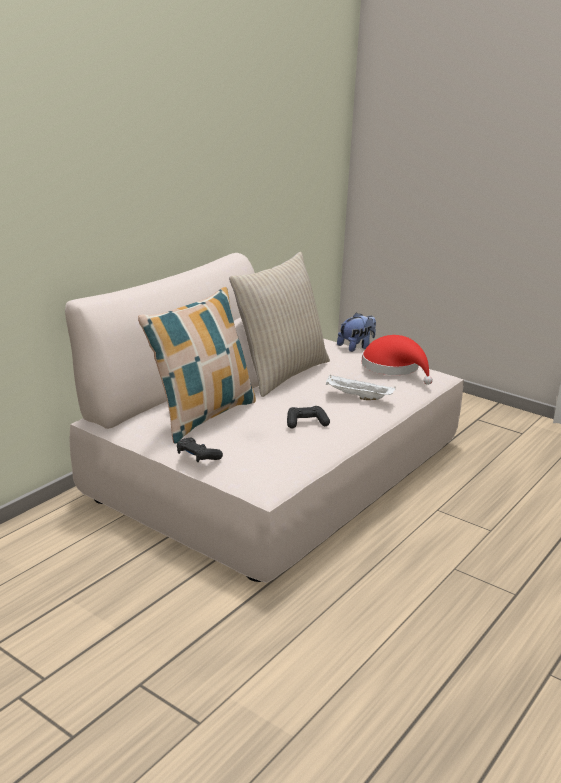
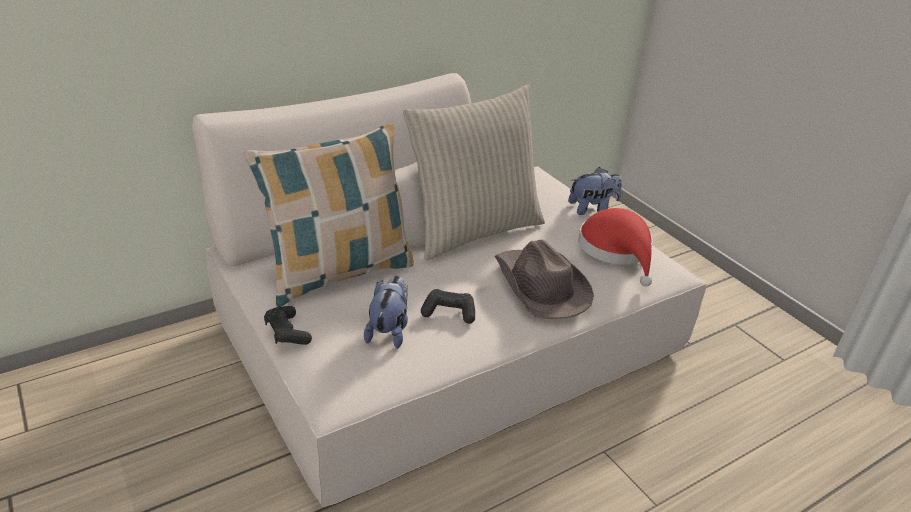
camera: 20 degrees right, 10 degrees up
(271, 441) = (389, 331): none -> plush toy
(357, 397) = (540, 286): white tray -> brown hat

